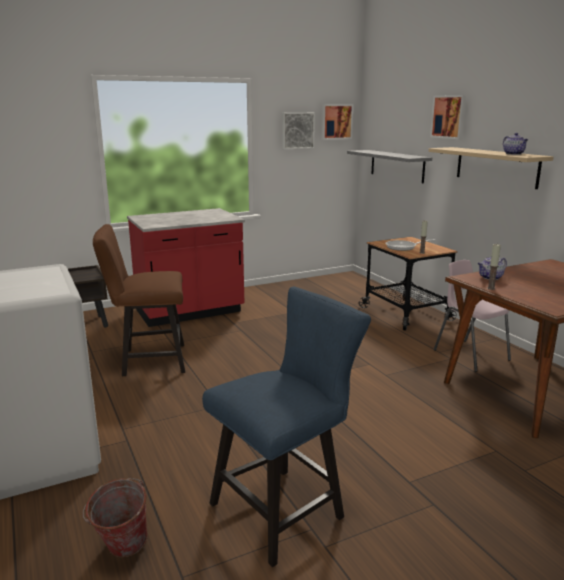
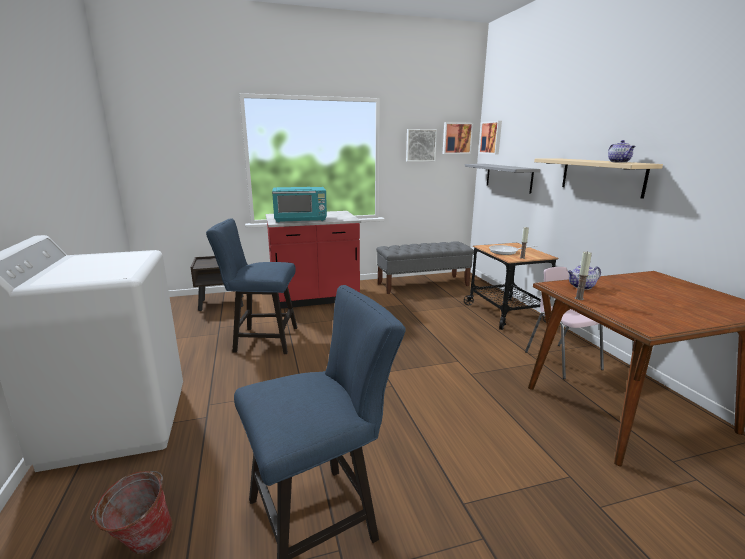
camera: 10 degrees right, 0 degrees up
(148, 361) = (261, 340): brown chair -> blue chair
(176, 221) = (301, 220): none -> turquoise microwave
(308, 289) = (423, 284): none -> grey bench
(449, 117) = (558, 129): picture -> picture (491, 137)

